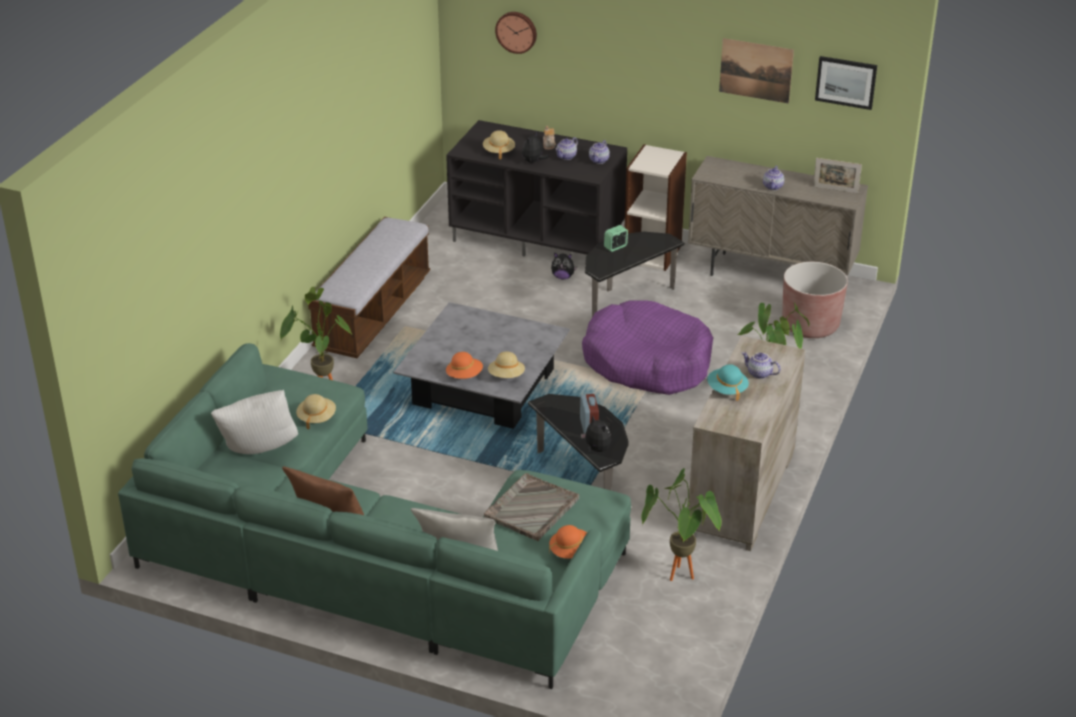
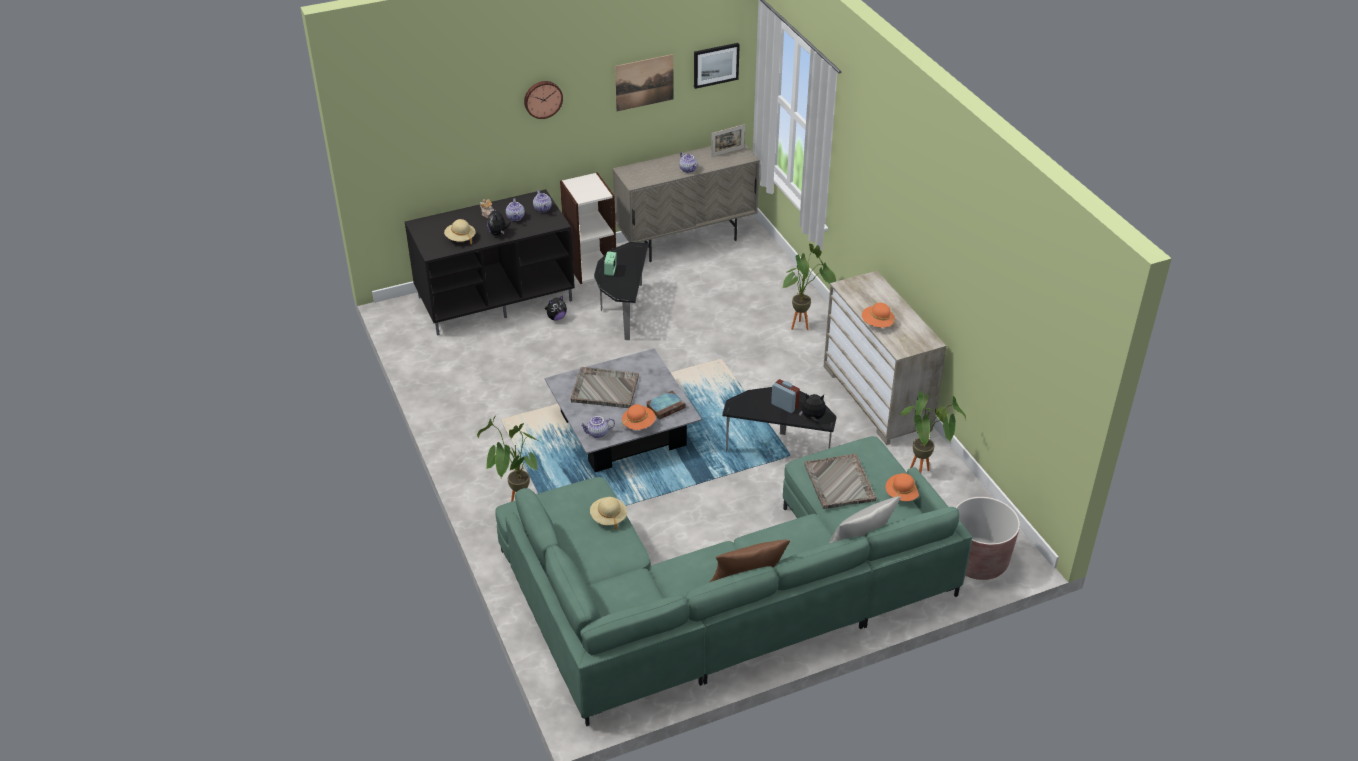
camera: 45 degrees left, 5 degrees up
(259, 455) = (610, 571): white pillow -> none
(373, 312) = (461, 423): bench -> none
(480, 335) = (604, 389): none -> grey tray
(506, 376) = (666, 407): beige hat -> book
(516, 31) = (428, 128): wall clock -> wall clock (542, 99)
(647, 362) = (699, 346): purple dog bed -> none
(727, 389) = (877, 323): turquoise hat -> orange hat
(759, 374) = (878, 302): teapot -> teapot (597, 433)
(810, 325) = (757, 262): brown planter -> brown planter (978, 561)

